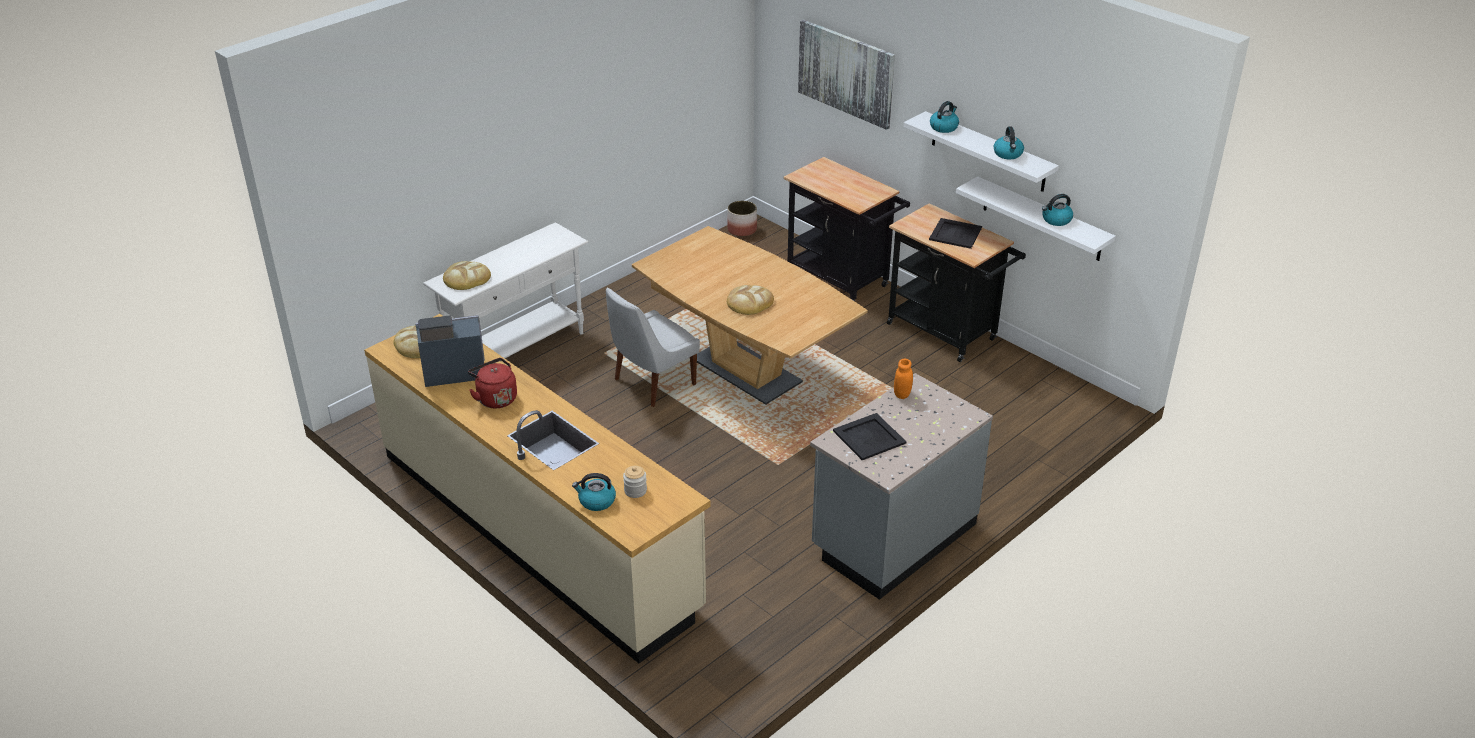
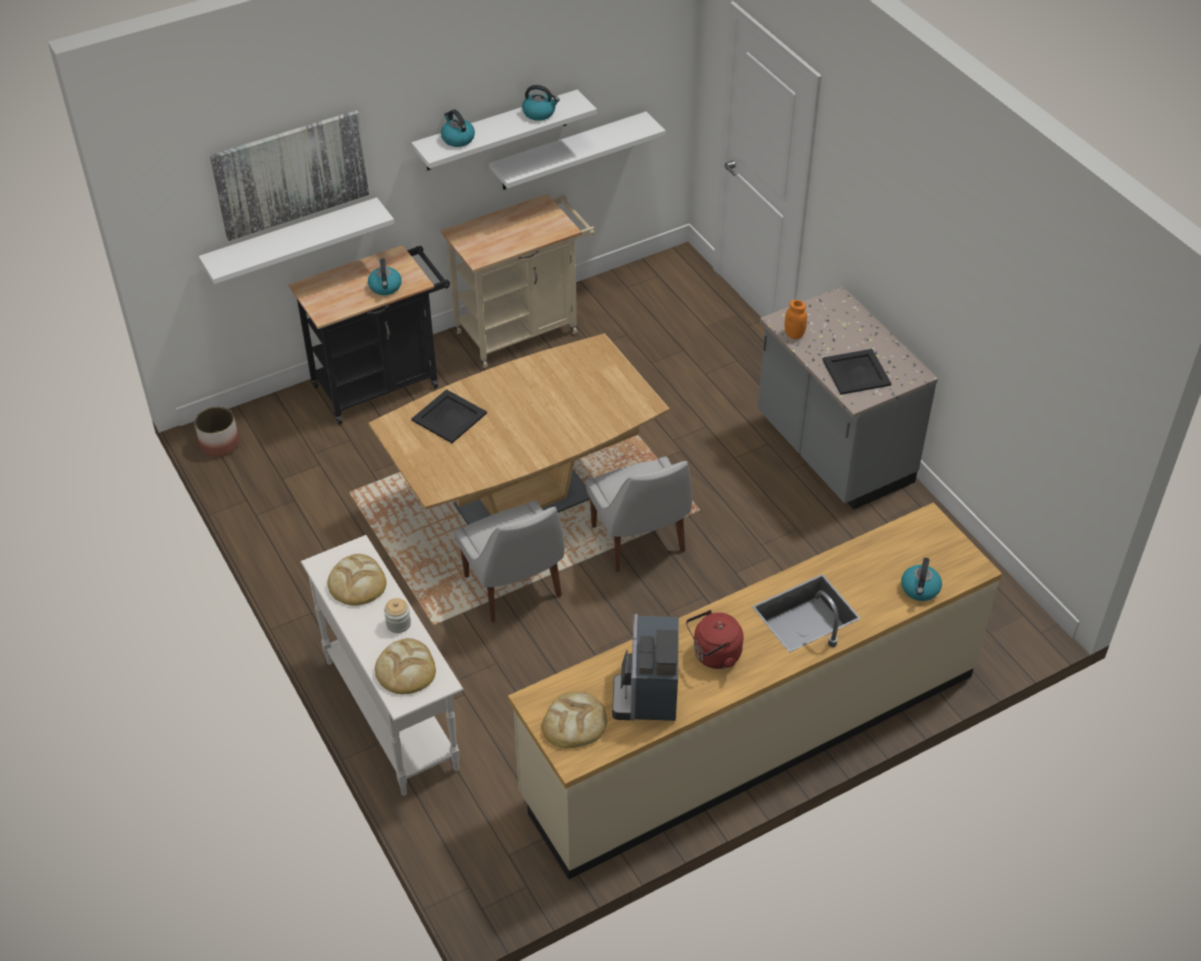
camera: 75 degrees left, 10 degrees up
(635, 491) = (908, 556): jar -> jar (398, 624)
(727, 437) = (639, 541): none -> white chair
(749, 302) = (555, 419): bread -> bread (357, 583)
(837, 127) = (292, 241): none -> white shelf
(947, 334) = (523, 329): black cart -> beige cart
(956, 233) = (513, 227): black tray -> black tray (449, 416)
(1056, 220) = (602, 137): kettle -> kettle (385, 287)

